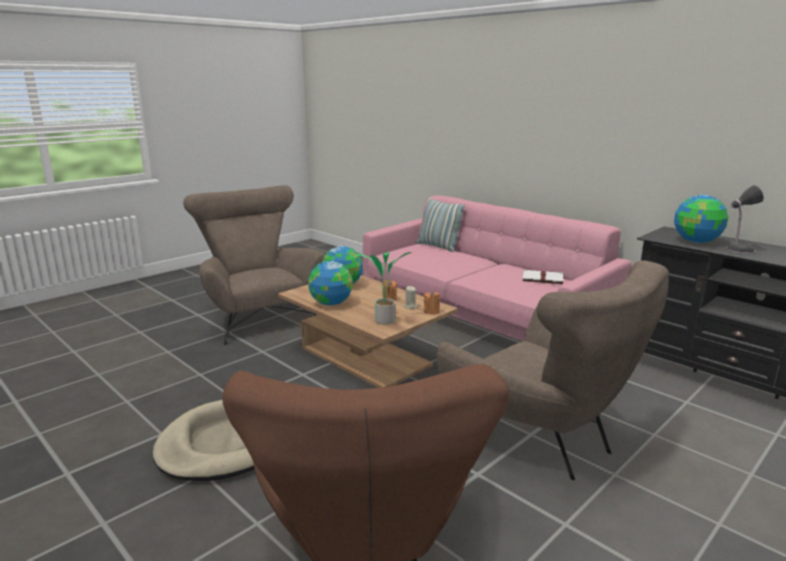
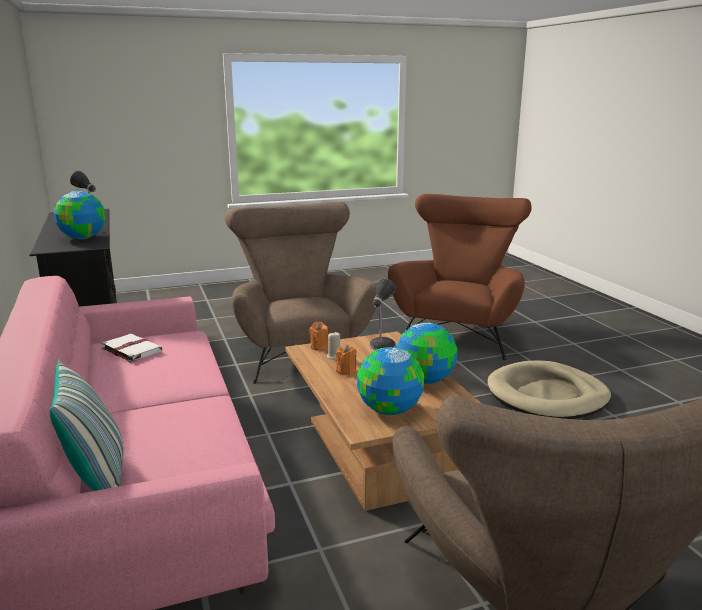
camera: 155 degrees left, 0 degrees up
(383, 321) = (381, 346): potted plant -> table lamp

